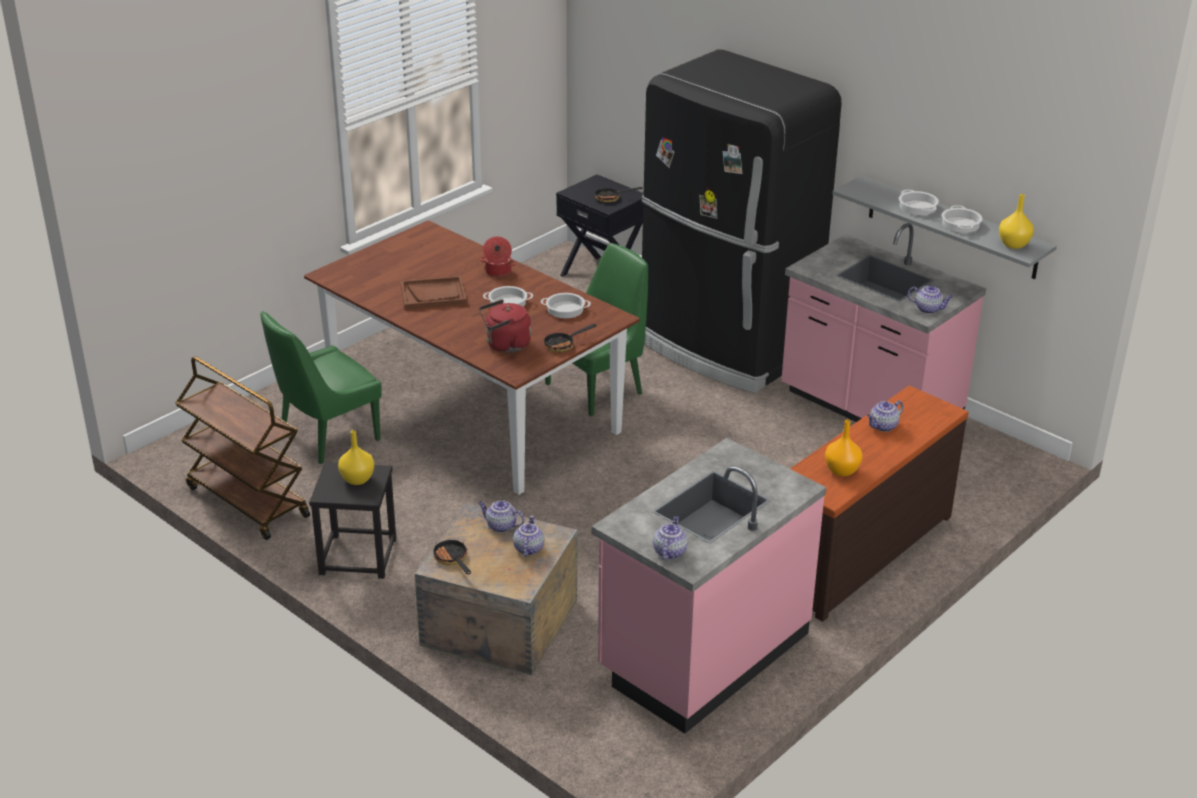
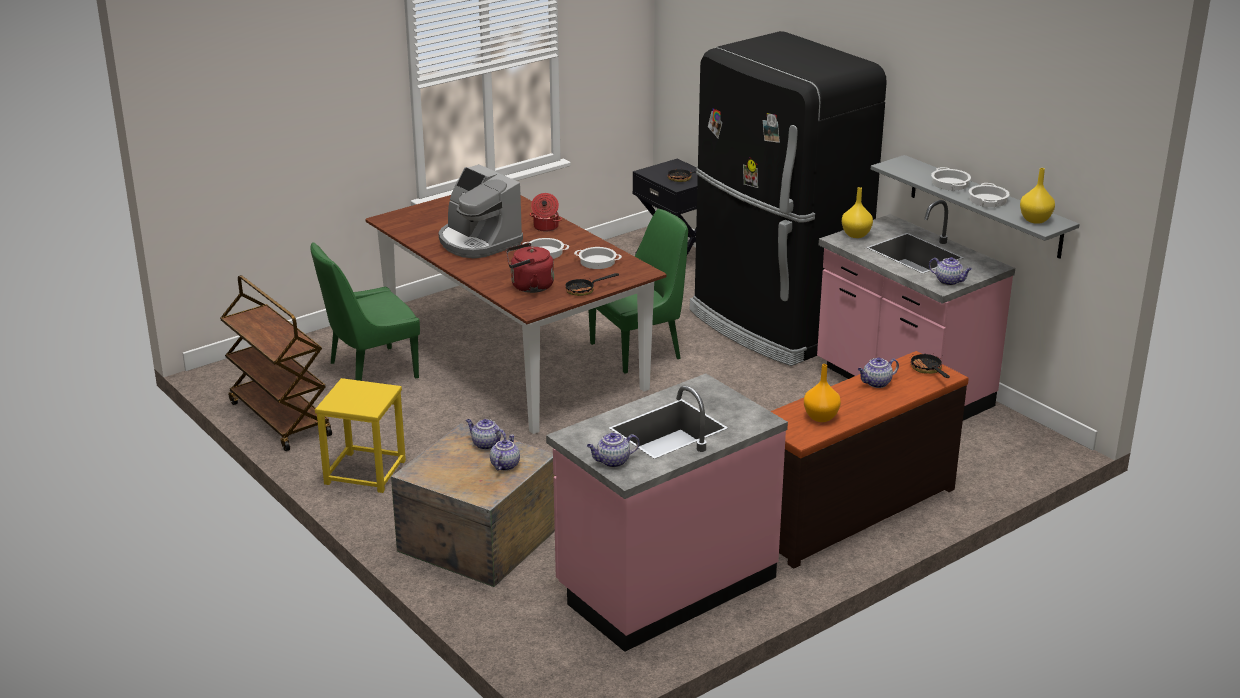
camera: 10 degrees right, 5 degrees down
(356, 479) = (364, 394): yellow vase -> yellow vase (855, 235)
(357, 557) = (364, 472): black stool -> yellow stool
(433, 295) = (478, 242): brown tray -> coffee machine
(452, 560) = (430, 468): frying pan -> frying pan (928, 370)
(669, 551) = (612, 462): teapot -> teapot turned 135 degrees counterclockwise

